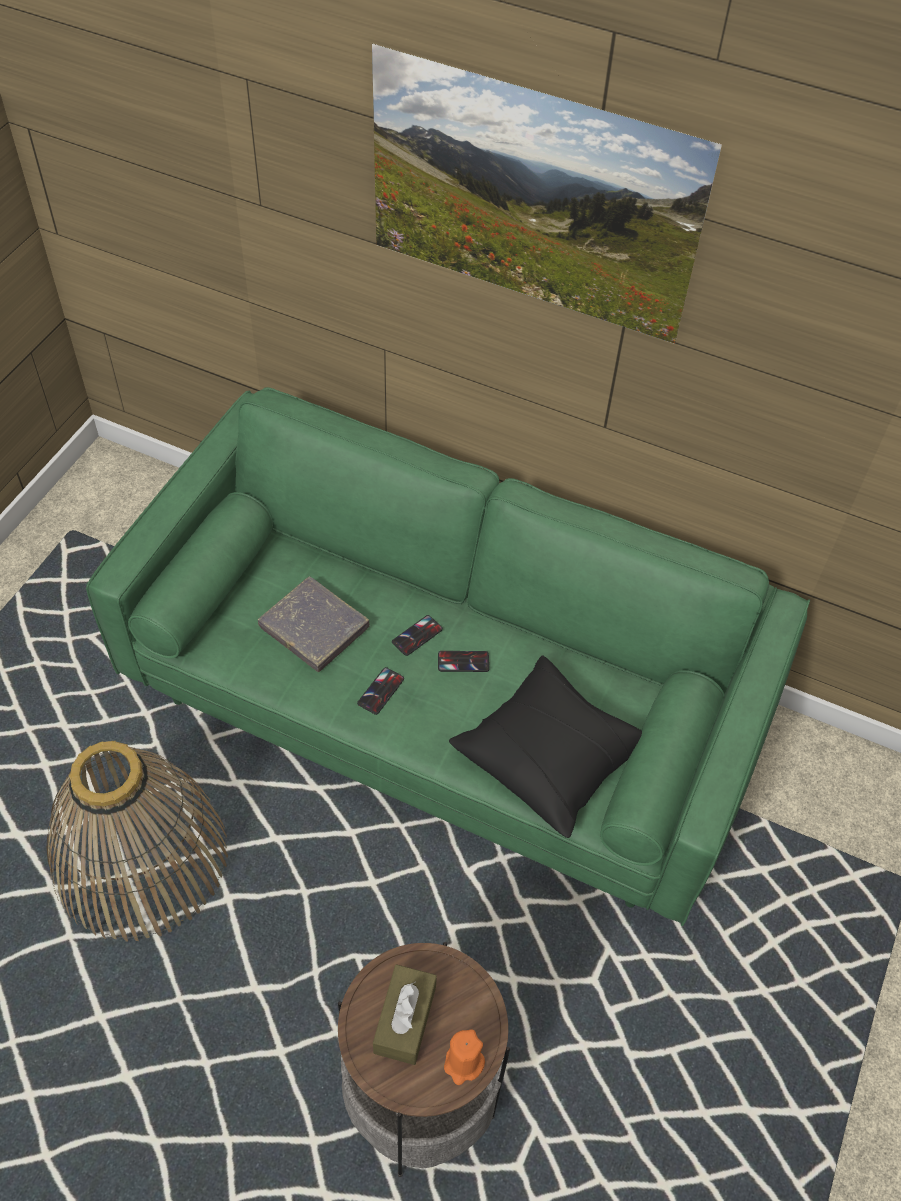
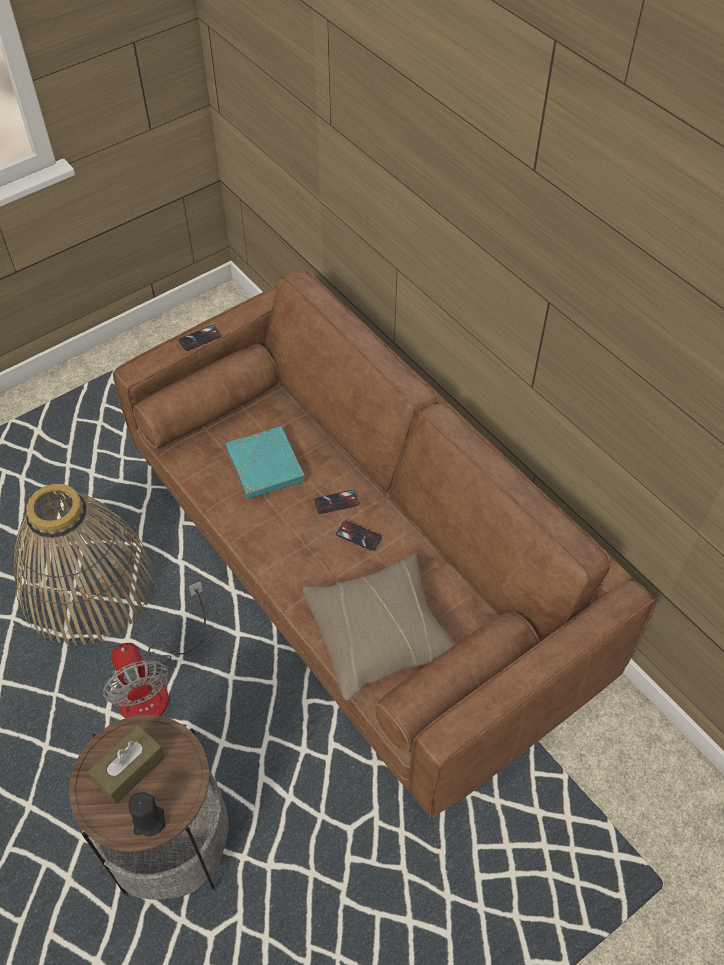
camera: 30 degrees right, 0 degrees up
(291, 932) = (155, 685): none -> fan
(314, 627) = (265, 466): grey book -> turquoise book
(381, 691) = (284, 532): phone -> phone (200, 338)
(444, 706) = (361, 572): green sofa -> brown sofa
(463, 1063) = (149, 821): orange candle -> black candle
(525, 248) = (485, 211): picture -> none
(550, 756) = (380, 634): black pillow -> beige pillow

